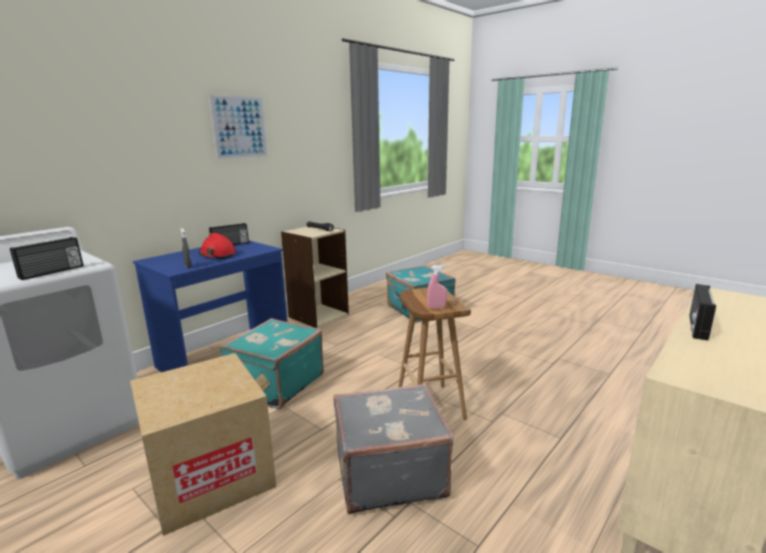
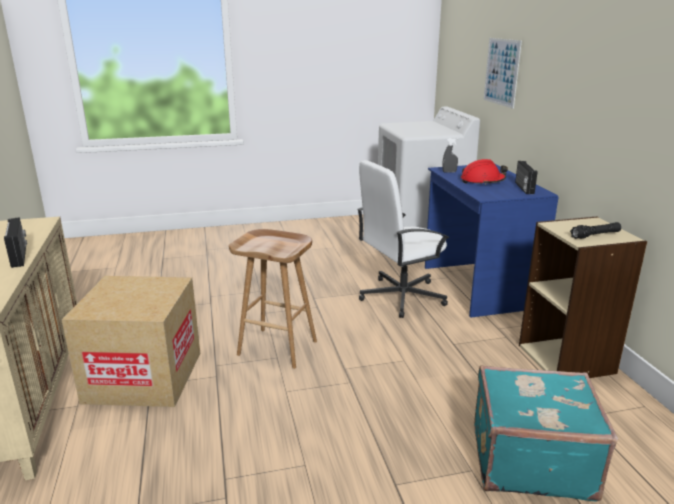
camera: 125 degrees right, 5 degrees up
(52, 272) = (399, 130): radio -> none
(210, 476) = (316, 262): cardboard box -> cardboard box (144, 377)
(240, 127) = (600, 53): picture -> picture (501, 72)
(275, 384) = (401, 296): turquoise suitcase -> white office chair
(388, 472) = (240, 305): grey suitcase -> none
(436, 307) = (258, 239): pink spray bottle -> none

